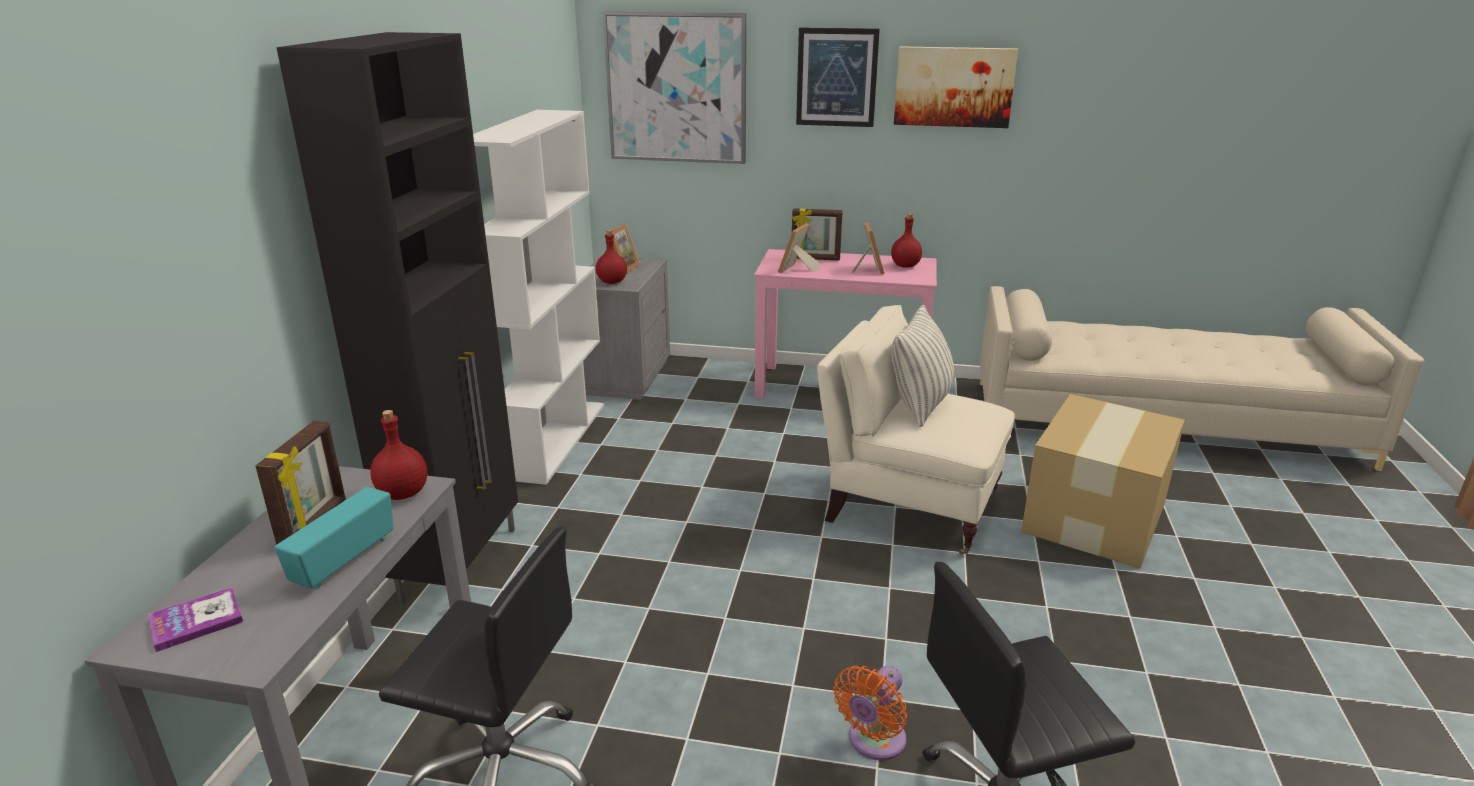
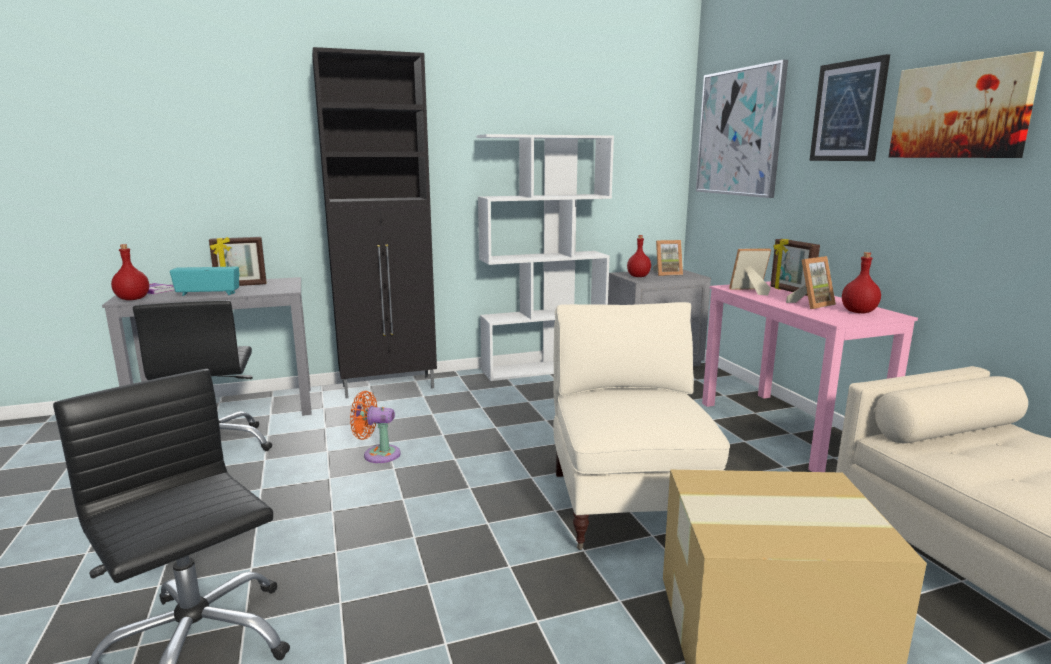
camera: 60 degrees right, 10 degrees down
(402, 493) = (278, 289): red bottle -> red bottle (132, 299)
(873, 742) = (280, 560): orange fan -> orange fan (378, 454)
(920, 405) = (638, 395): pillow -> none

